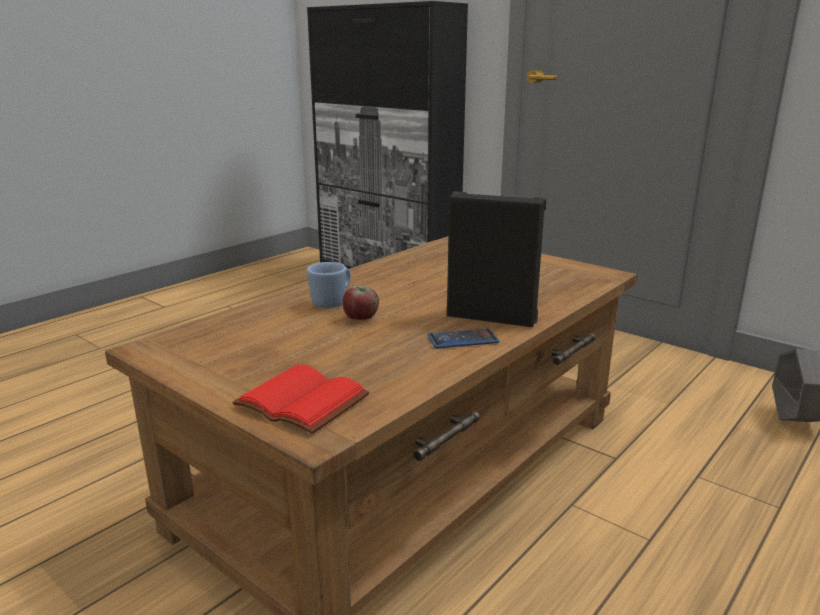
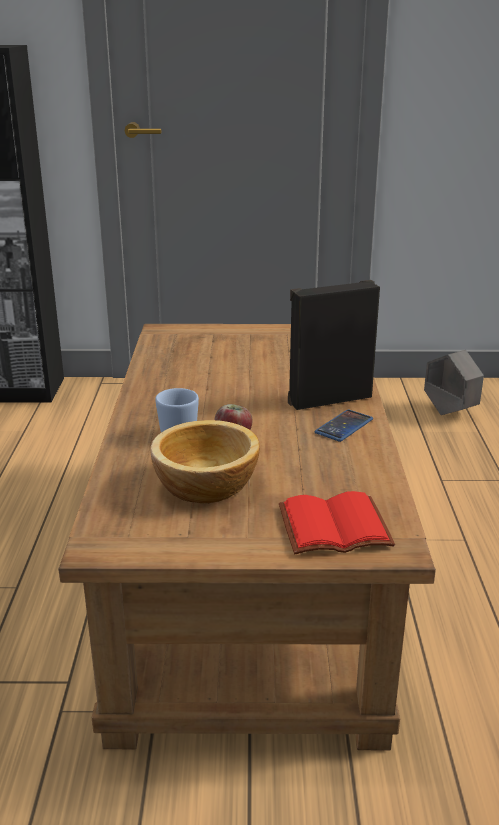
camera: 40 degrees left, 5 degrees up
(277, 340) = (206, 486): none -> bowl

